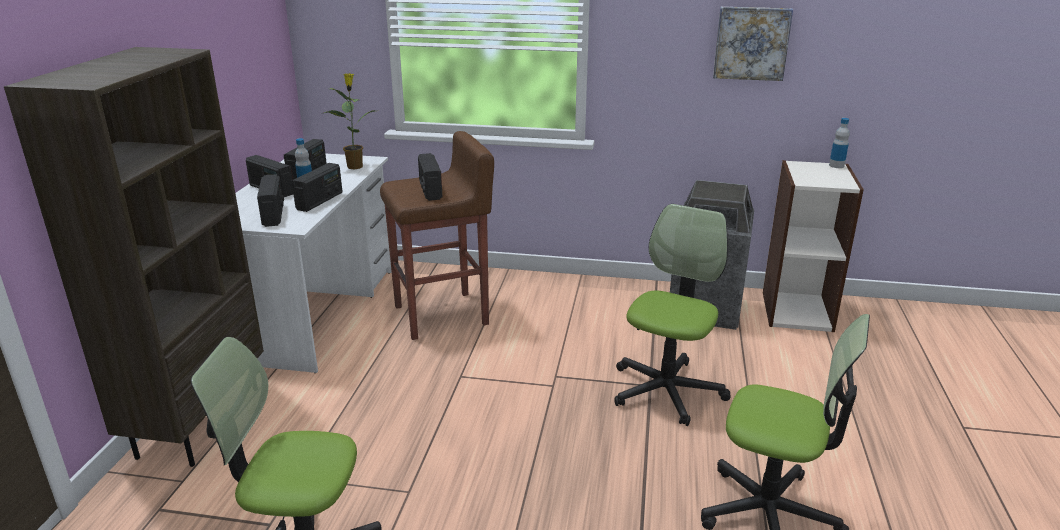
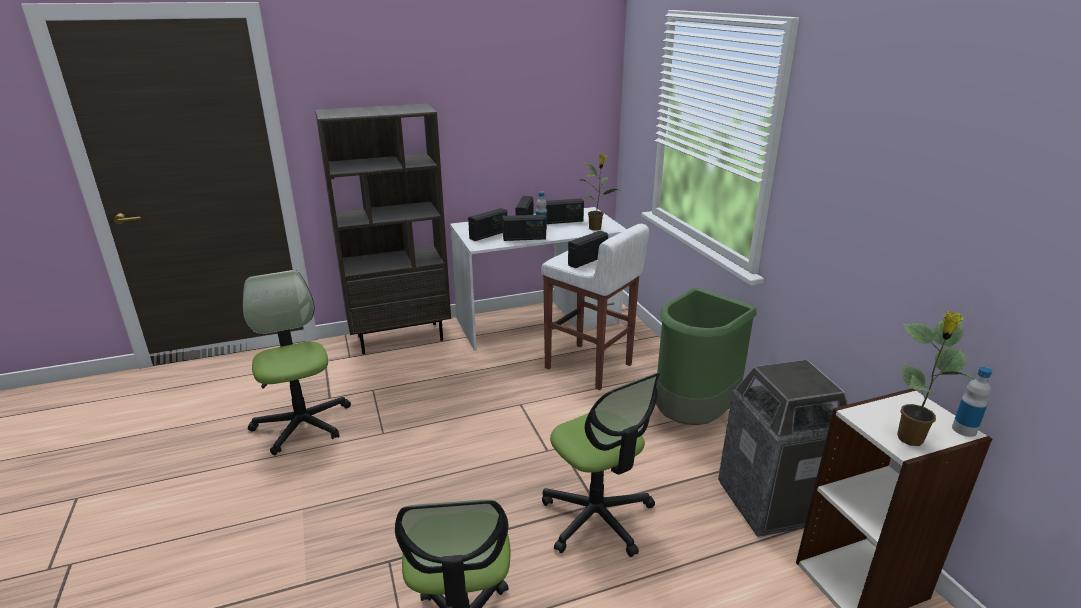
camera: 60 degrees right, 0 degrees up
(443, 315) = (589, 367): brown stool -> white stool
(578, 297) = (692, 418): none -> green trash can
(666, 391) = (597, 517): office chair -> office chair turned 60 degrees clockwise
(751, 43) = (912, 224): picture -> none
(840, 180) = (910, 440): none -> potted plant

